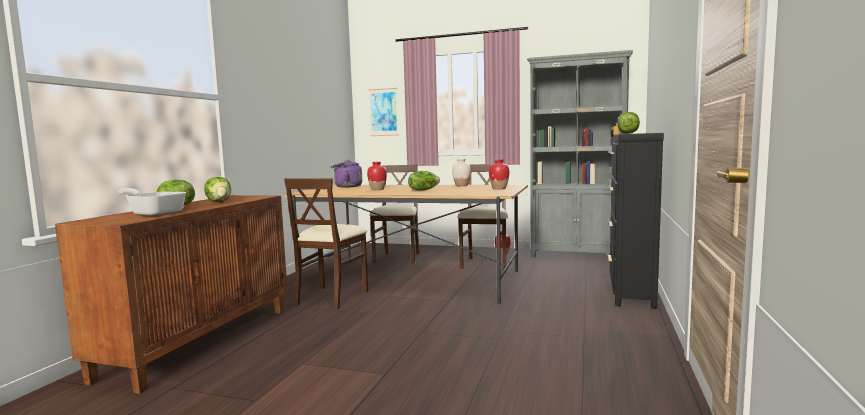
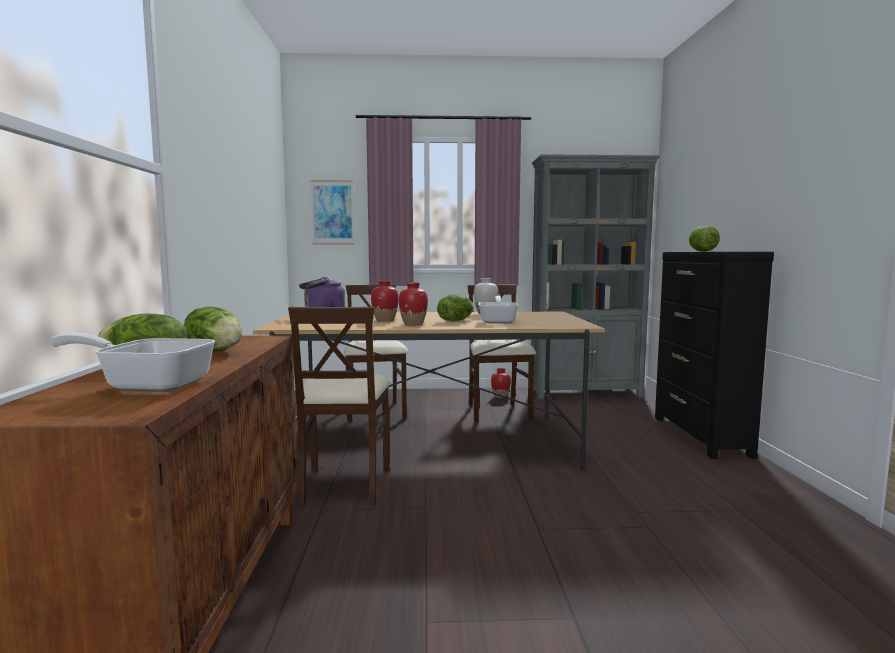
camera: 20 degrees left, 0 degrees up
(451, 190) = (498, 321): none -> frying pan
(499, 188) = (550, 317): red vase -> red vase (413, 324)

